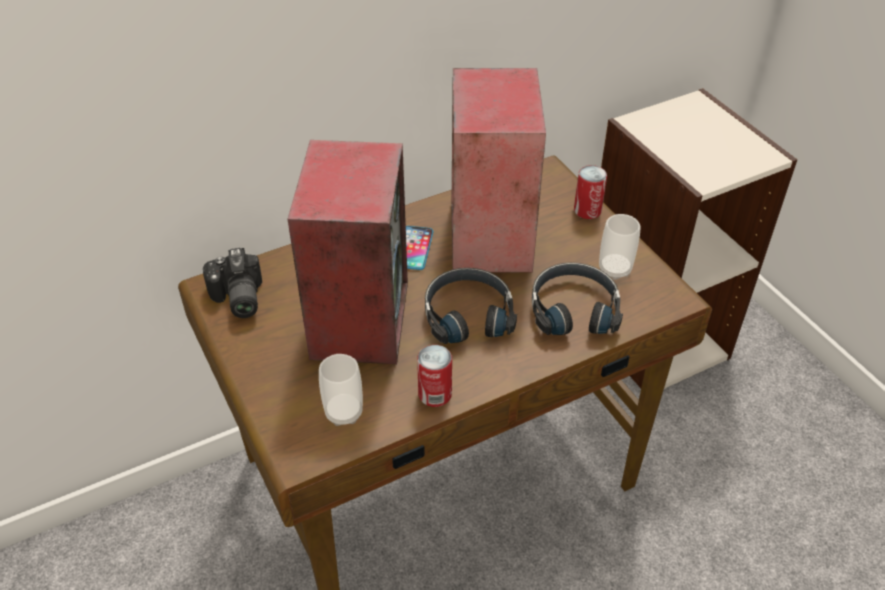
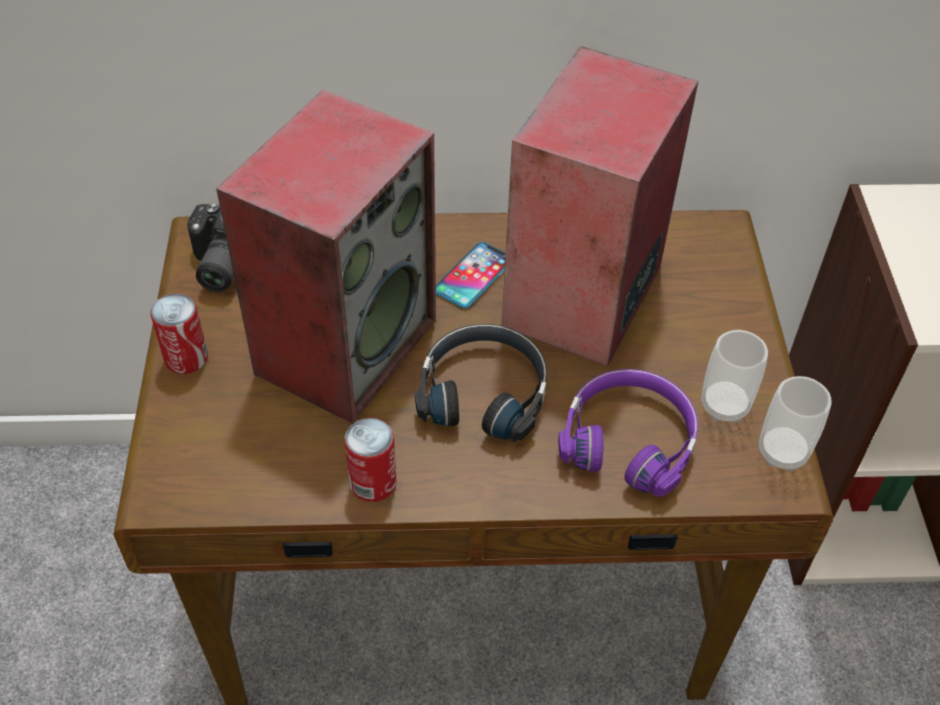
camera: 25 degrees right, 5 degrees up
(344, 412) = (249, 460): cup -> cup (782, 452)
(573, 308) = (629, 439): black headphones -> purple headphones
(587, 210) = (741, 306): can -> can (186, 358)

